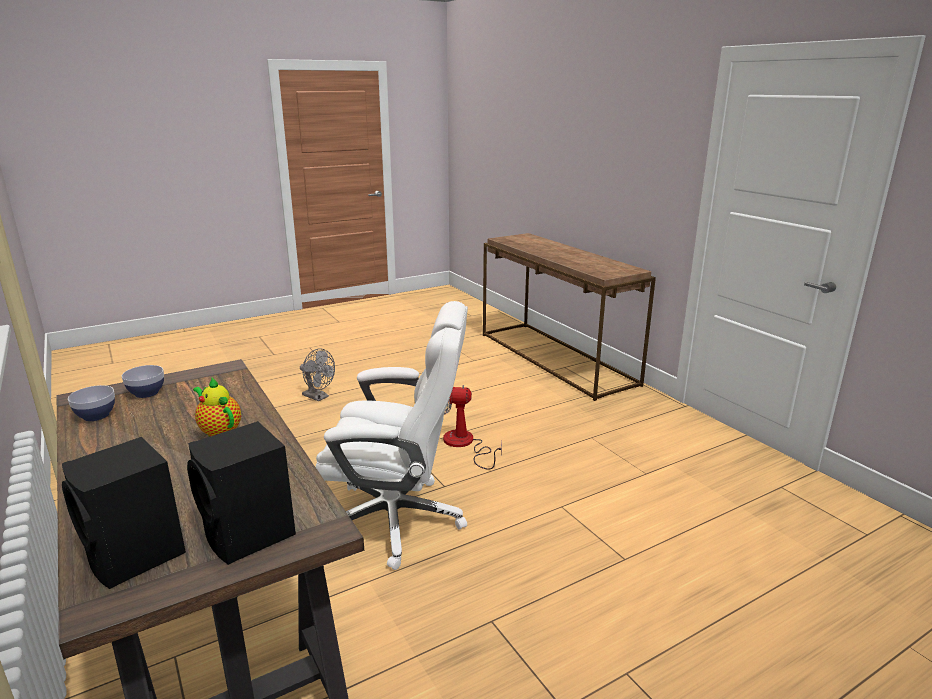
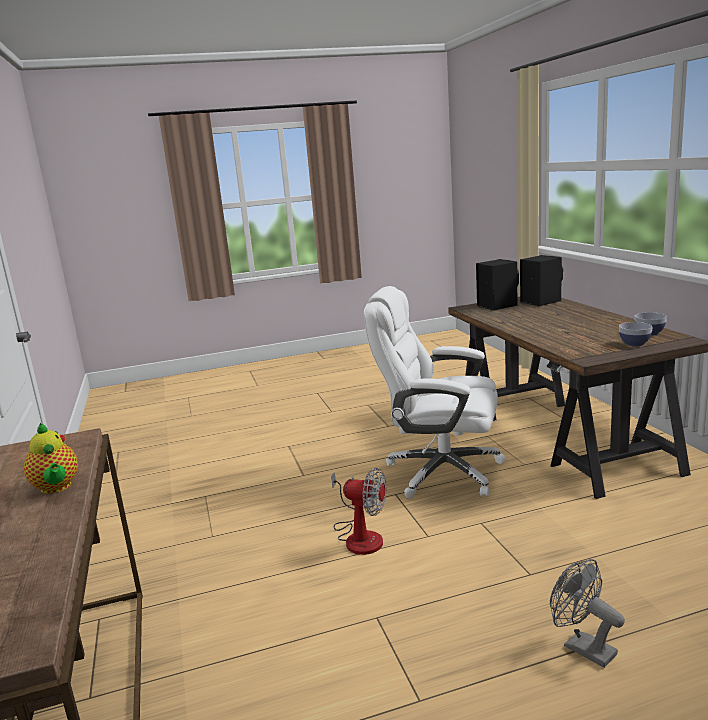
camera: 165 degrees left, 5 degrees down
(219, 431) = (546, 328): teapot -> teapot (56, 488)

